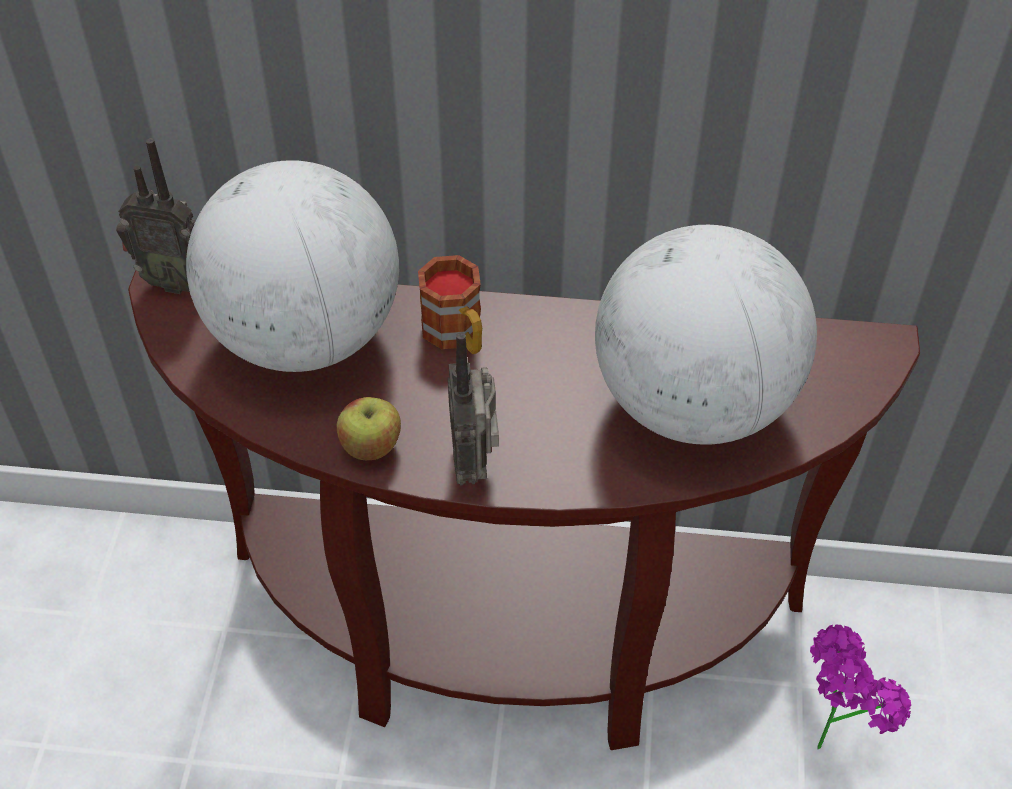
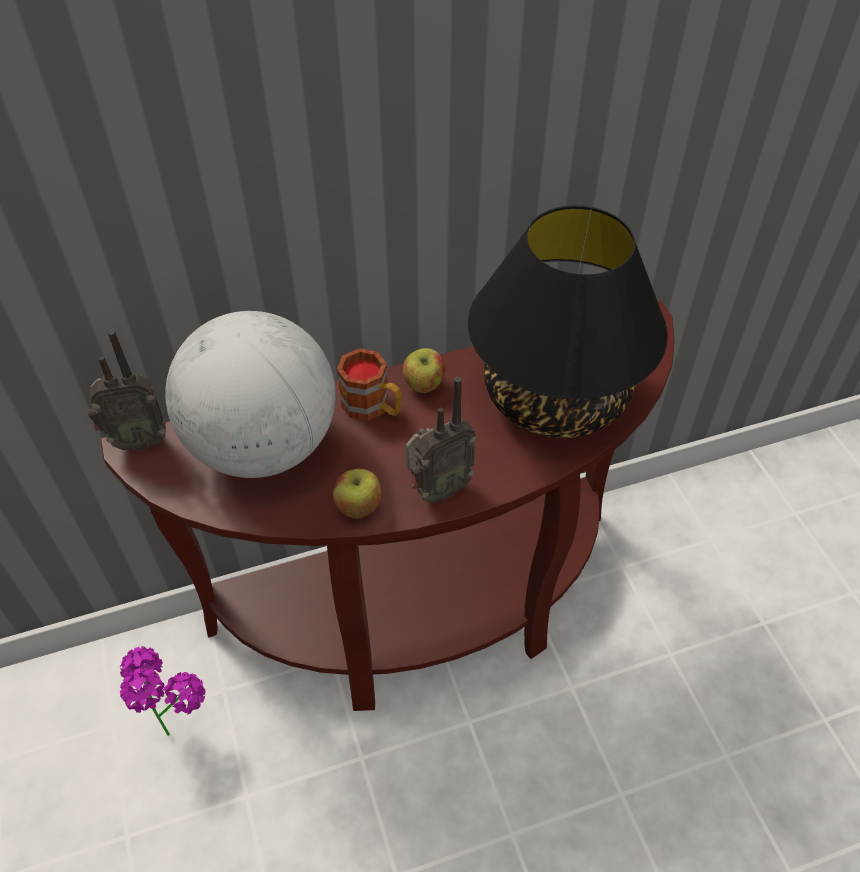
camera: 25 degrees left, 0 degrees up
(474, 462) = (437, 490): radio -> radio turned 90 degrees counterclockwise
(535, 329) = (424, 384): none -> apple
(693, 404) = (557, 397): globe -> black table lamp
(830, 733) = (656, 589): potted plant -> potted plant (176, 720)

